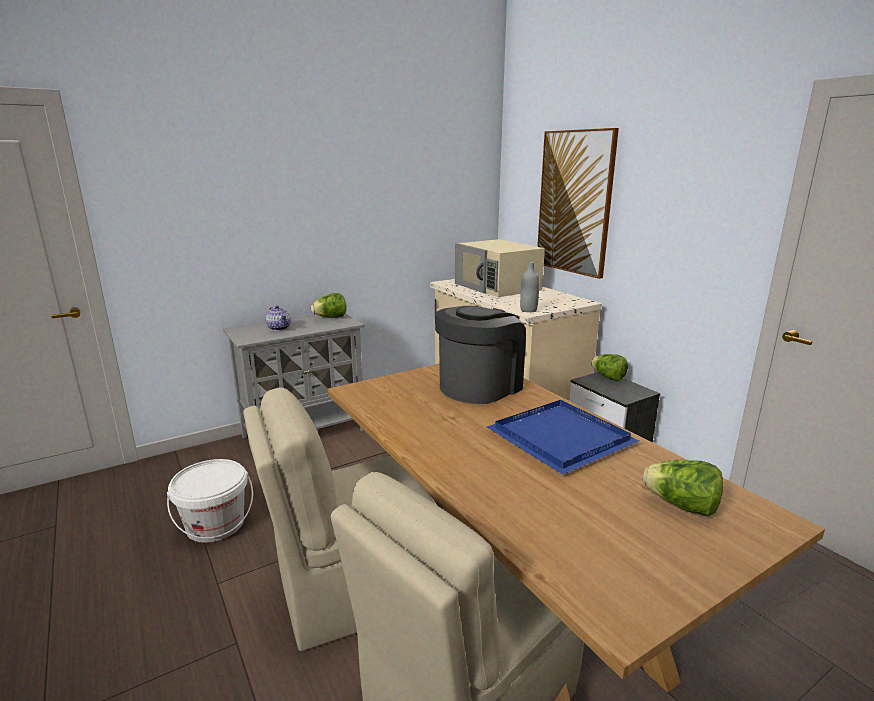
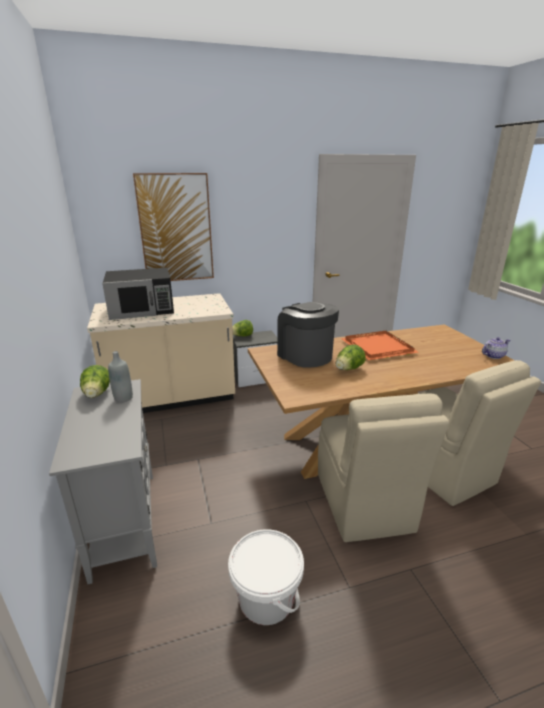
camera: 75 degrees left, 5 degrees up
(279, 328) = (101, 427): teapot -> teapot (493, 356)
(497, 286) = (142, 309): beige microwave -> black microwave
(528, 310) = (217, 310): grey bottle -> grey bottle (123, 398)
(560, 437) = (376, 347): blue tray -> orange tray
(681, 506) = (435, 339): lettuce -> lettuce (348, 369)

